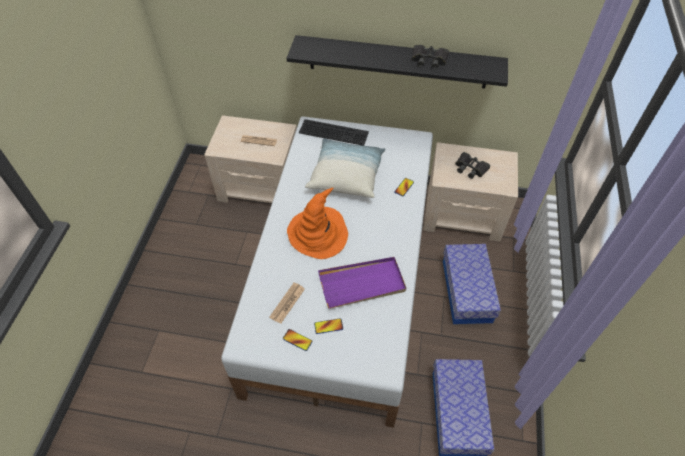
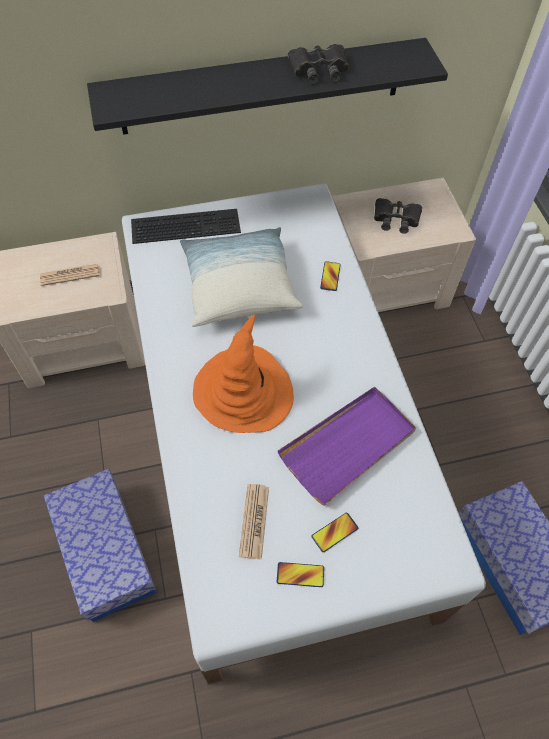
camera: 25 degrees left, 5 degrees up
(467, 291) = (442, 390): storage box -> storage box (106, 552)

